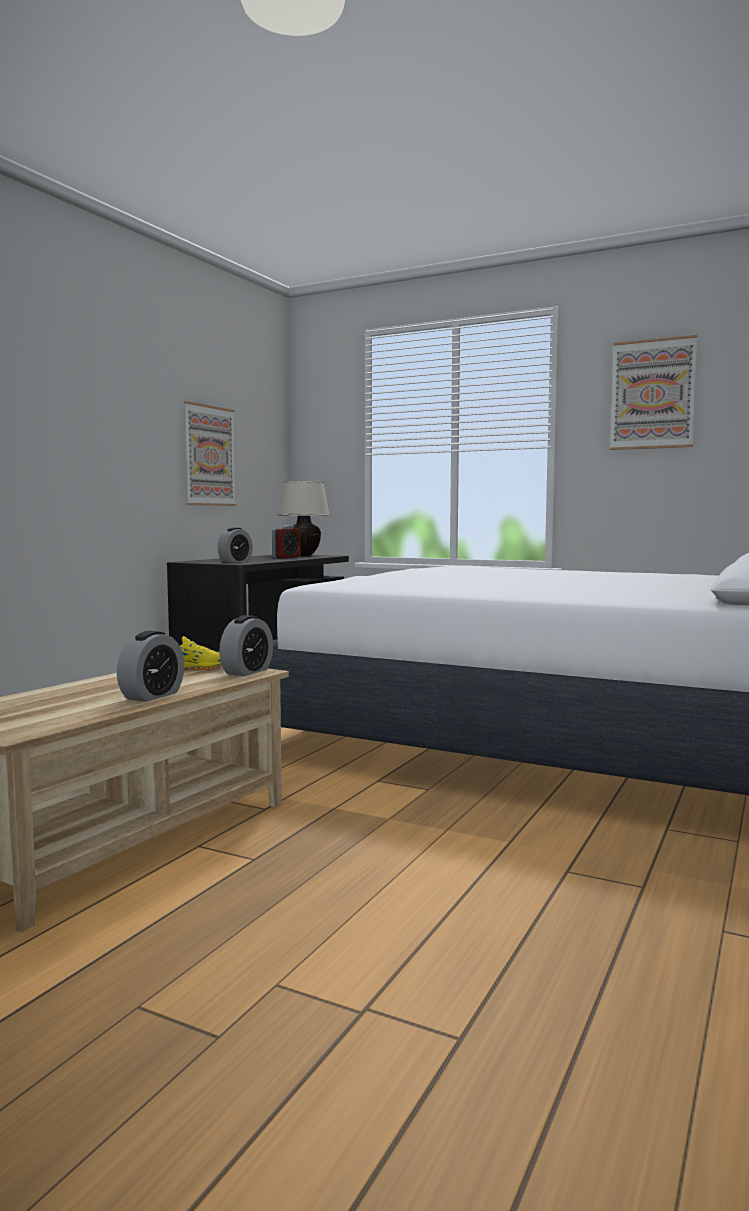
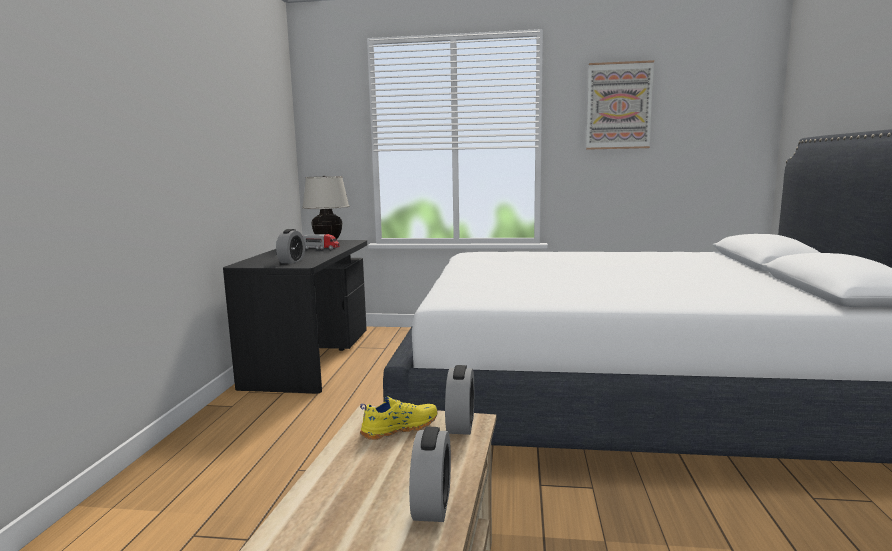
camera: 20 degrees left, 5 degrees up
(209, 456) = (243, 157): picture -> none
(286, 557) = (322, 248): alarm clock -> toy truck

